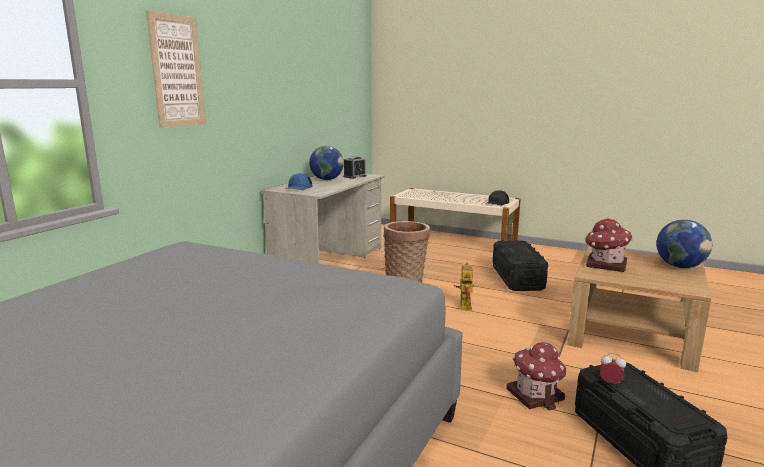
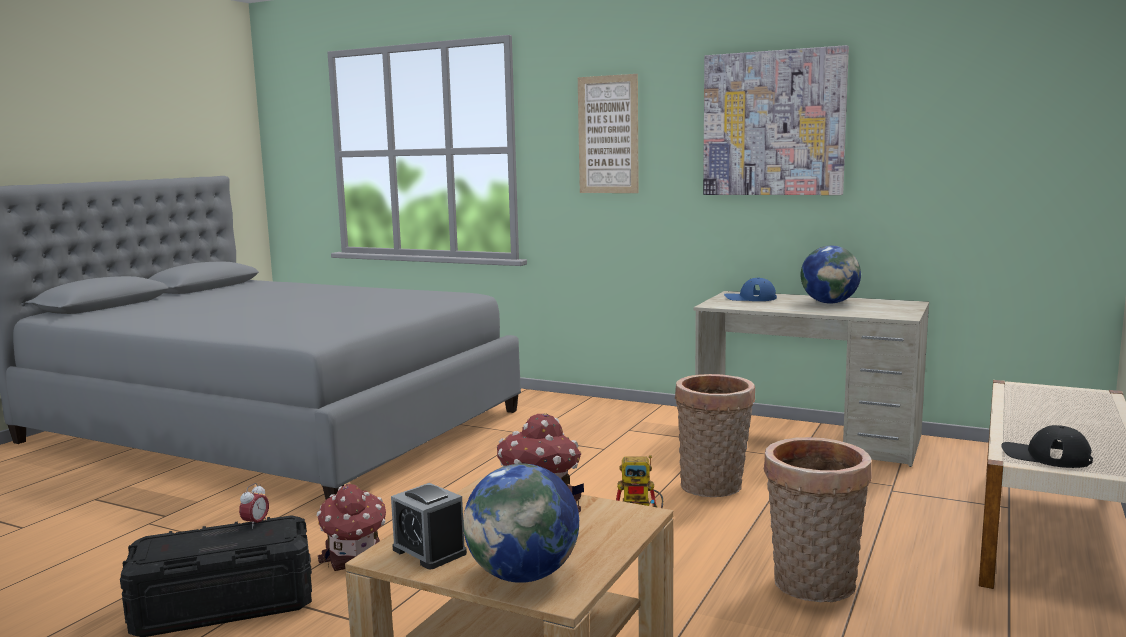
camera: 90 degrees right, 5 degrees down
(273, 69) = (773, 123): none -> picture
(355, 176) = (878, 310): alarm clock -> alarm clock (429, 551)
(517, 278) = (812, 587): black storage box -> basket

